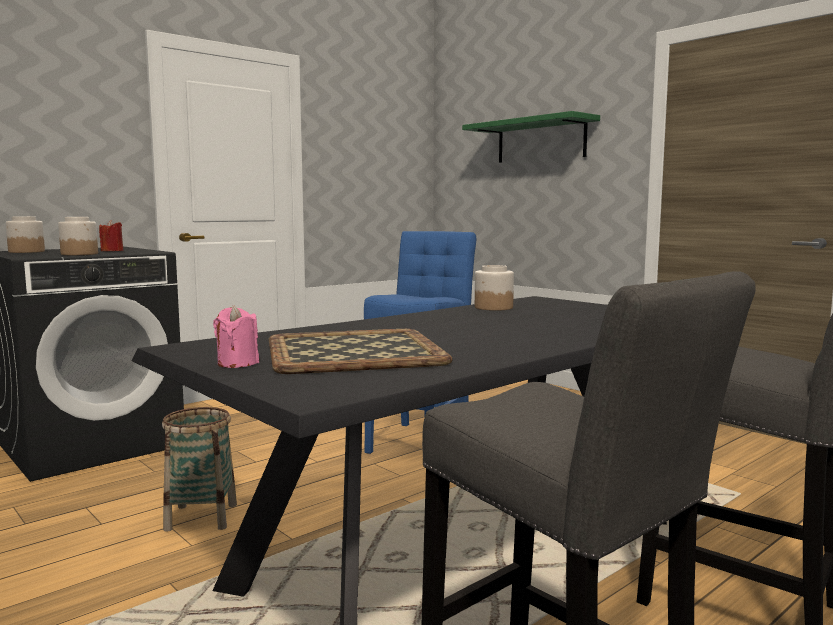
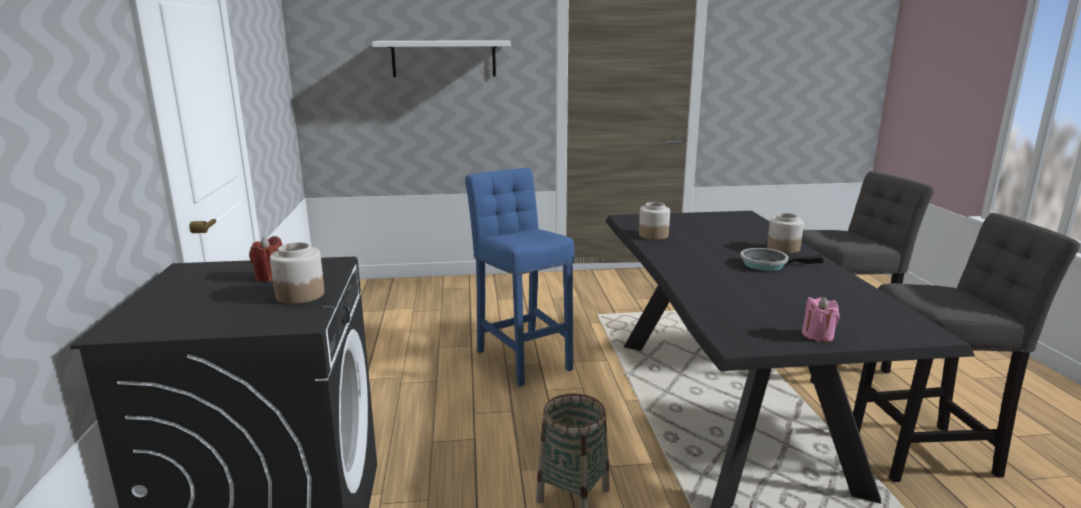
camera: 55 degrees left, 10 degrees up
(26, 252) = (169, 317): jar -> jar (783, 248)
(355, 351) = (797, 300): tray -> none
(478, 336) = (768, 264): none -> frying pan
(541, 141) = (444, 58): green shelf -> white shelf

